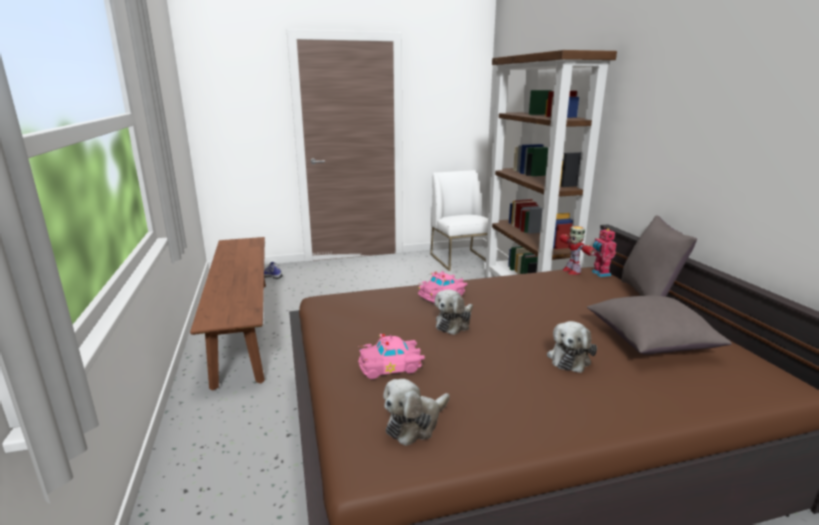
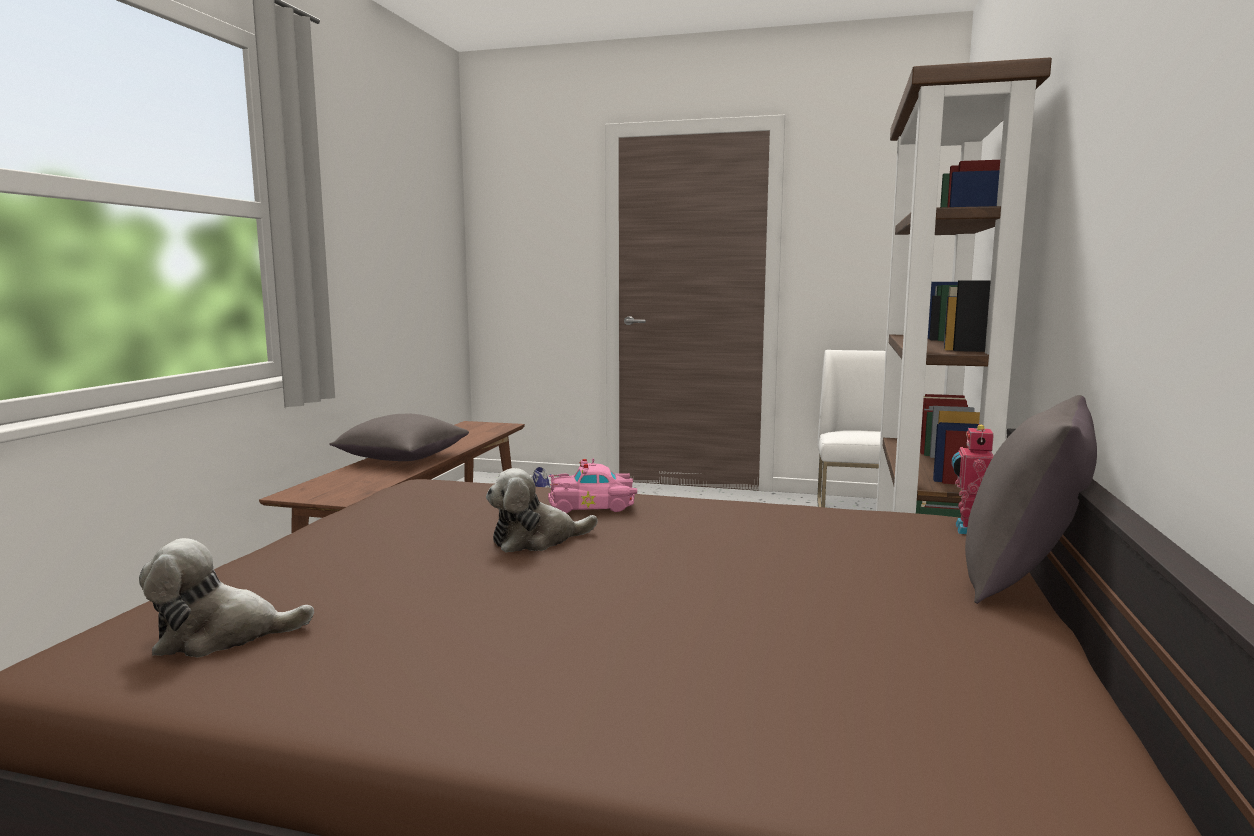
camera: 30 degrees right, 10 degrees down
(392, 367) = (339, 567): pink toy car -> none
(569, 358) = (634, 627): plush toy -> none
(571, 271) = (910, 516): toy robot -> none
(650, 342) = (863, 647): grey pillow -> grey pillow (402, 458)

